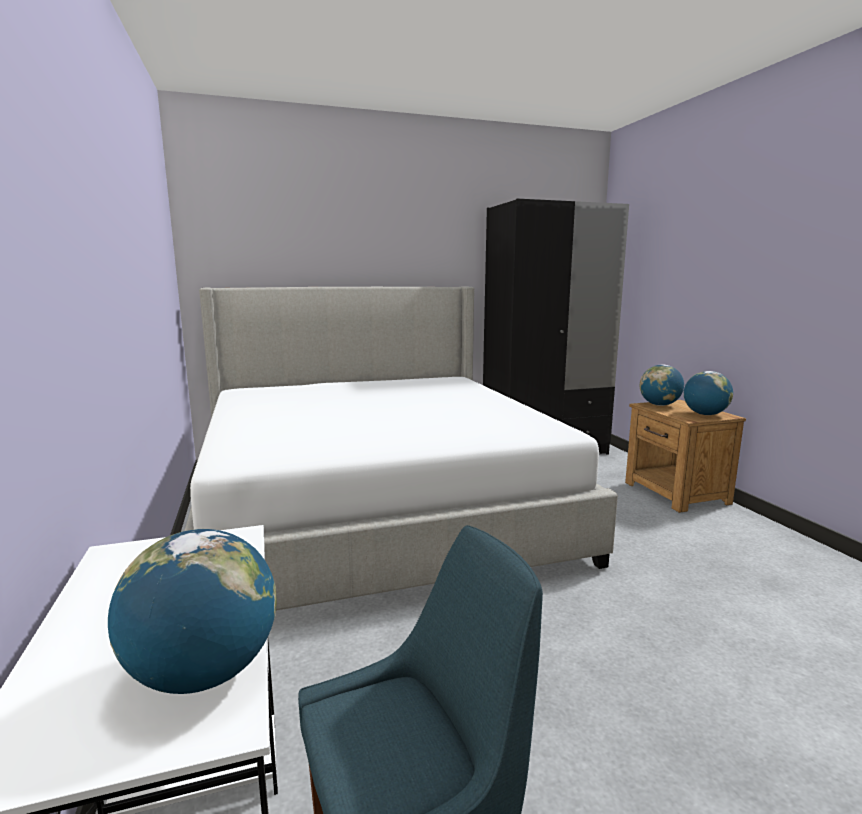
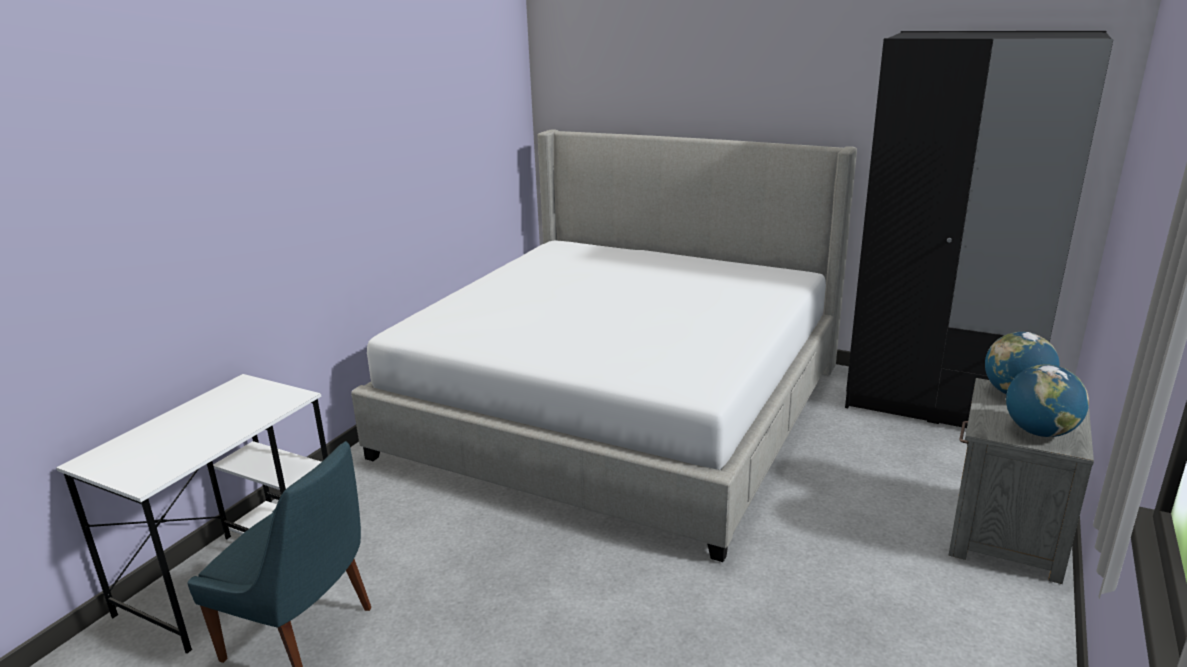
camera: 45 degrees right, 10 degrees up
(203, 673) = (170, 460): globe -> none
(676, 493) = (1004, 533): brown nightstand -> grey nightstand

